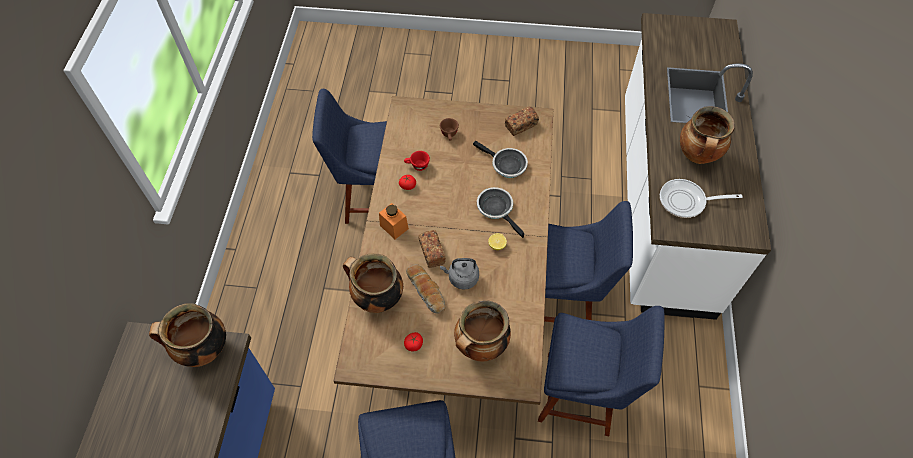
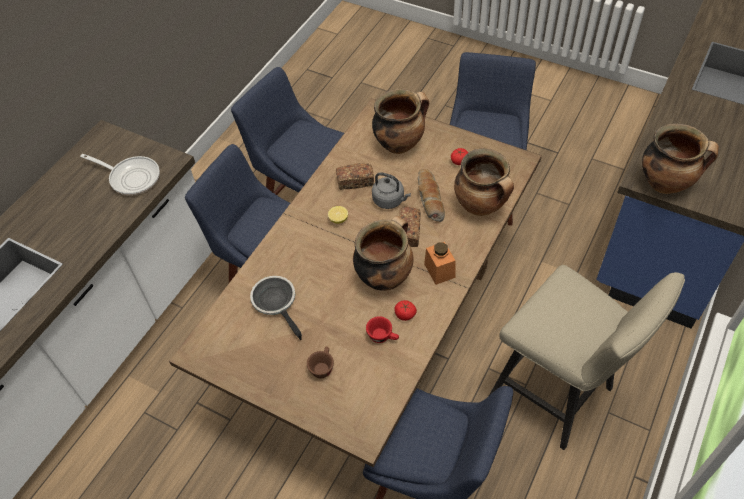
camera: 155 degrees left, 5 degrees down
(296, 286) = (558, 397): none -> beige stool
(497, 209) = (317, 255): frying pan -> none
(521, 125) = (225, 349): bread -> bread (355, 181)
(697, 156) = (75, 216): cooking pot -> cooking pot (384, 276)

